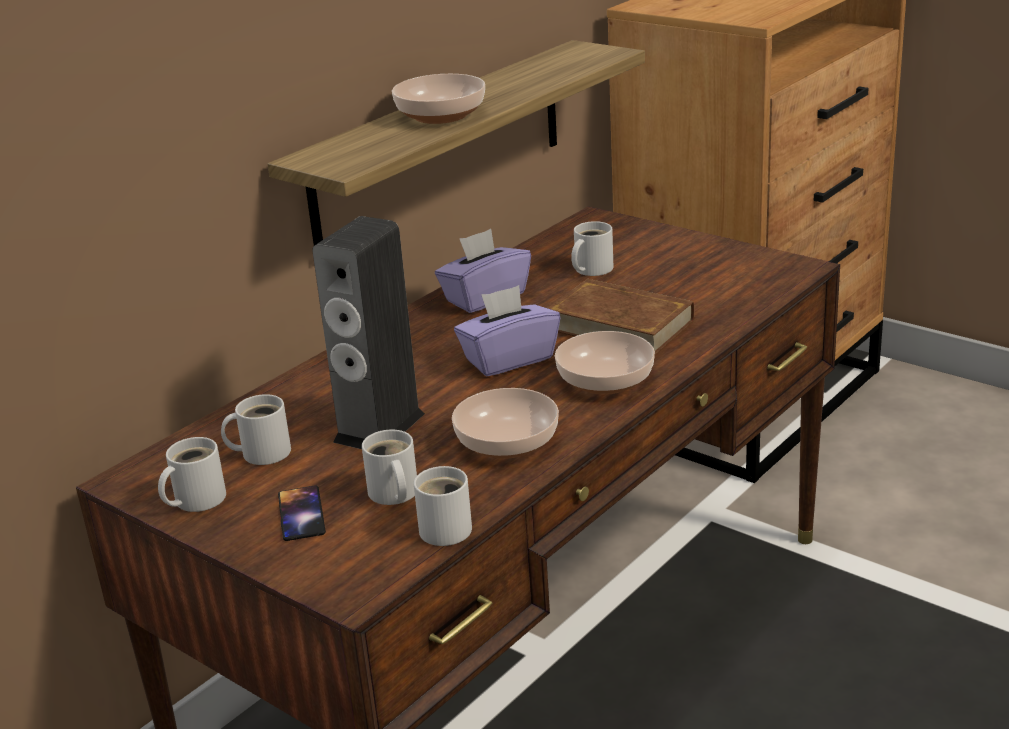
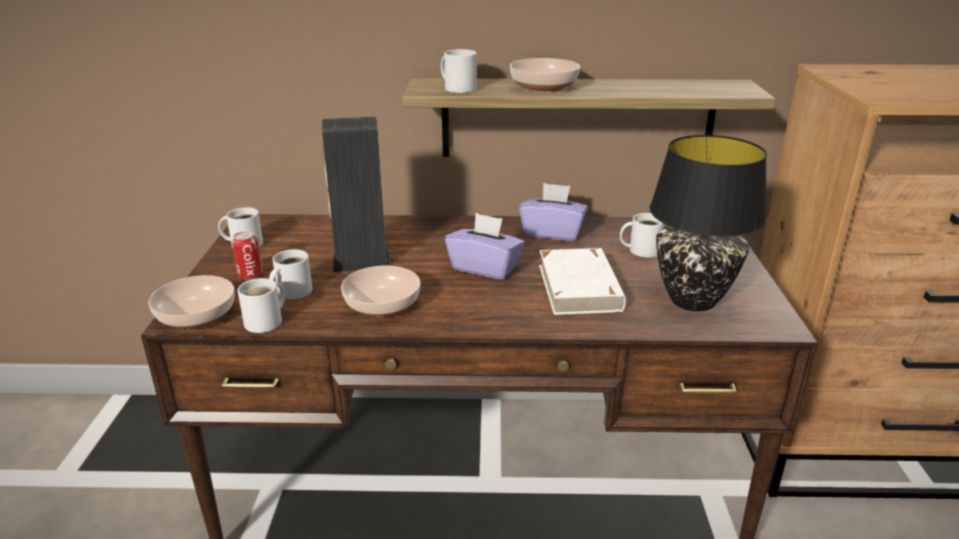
camera: 50 degrees right, 0 degrees up
(262, 452) = (305, 241): white mug -> white mug (459, 88)
(301, 514) = (250, 275): phone -> can
(606, 380) = (498, 309): bowl -> bowl (198, 316)
(620, 325) = (579, 287): brown book -> white book
(713, 284) = (691, 300): none -> black table lamp

